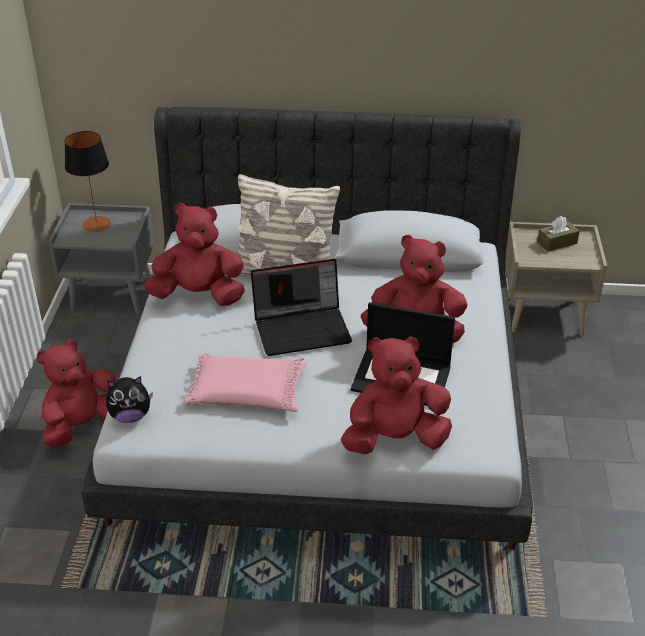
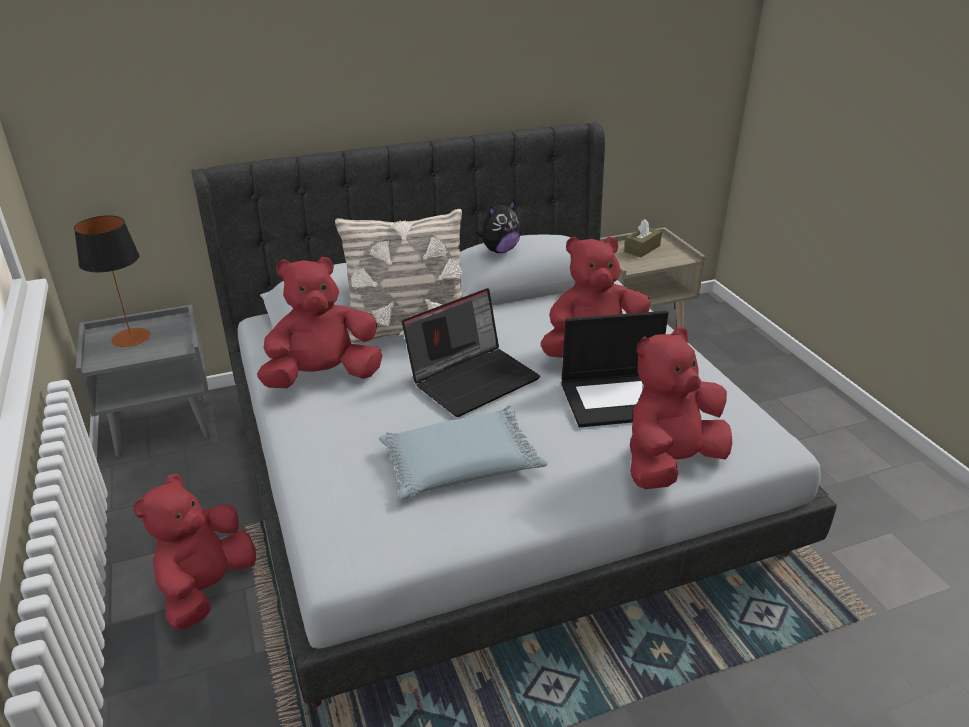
camera: 25 degrees left, 5 degrees down
(130, 416) = (333, 539): plush toy -> plush toy (499, 250)
(247, 389) = (461, 460): pink pillow -> blue pillow

